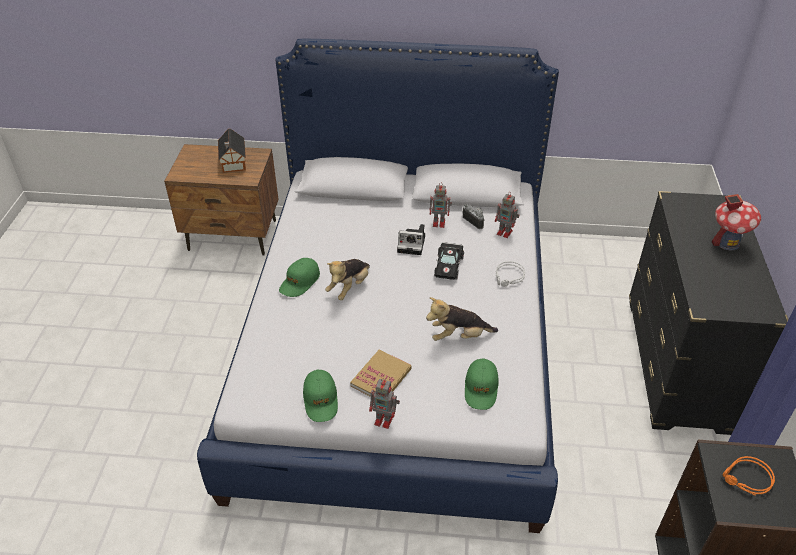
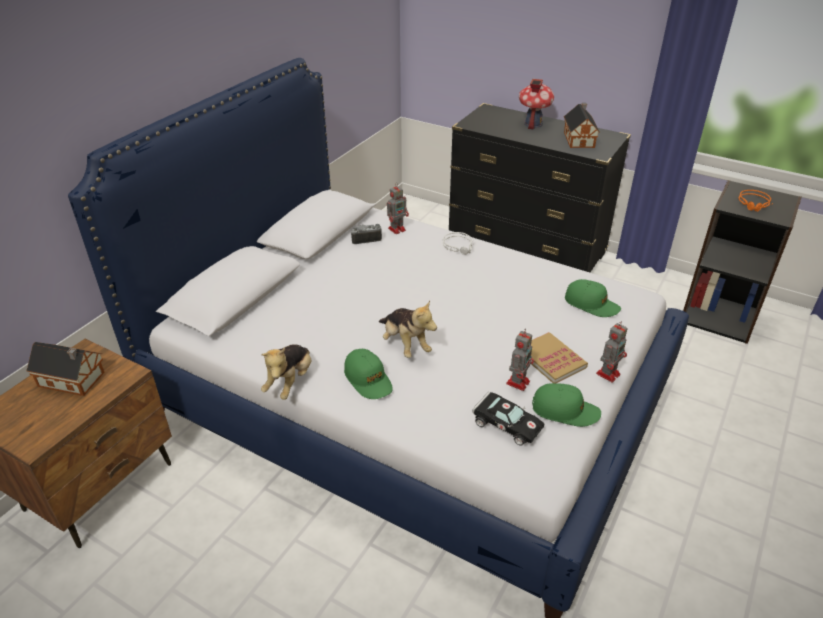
camera: 65 degrees left, 5 degrees down
(412, 244) = (369, 284): camera -> none
(439, 223) = (350, 259): toy robot -> toy robot (518, 381)
(448, 265) = (418, 273): black toy car -> black toy car (504, 424)
(459, 336) = (519, 296): plush toy -> plush toy (290, 382)
(727, 285) = (579, 139): none -> toy house

